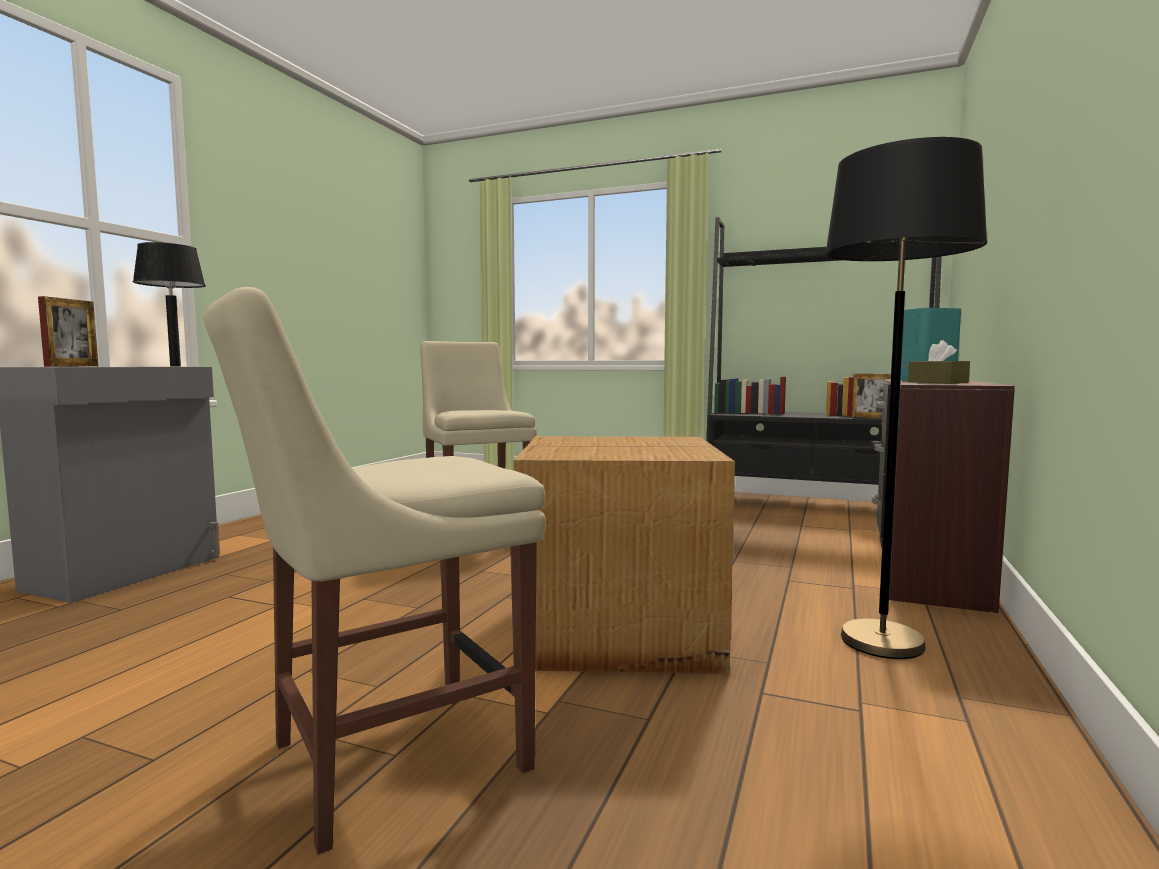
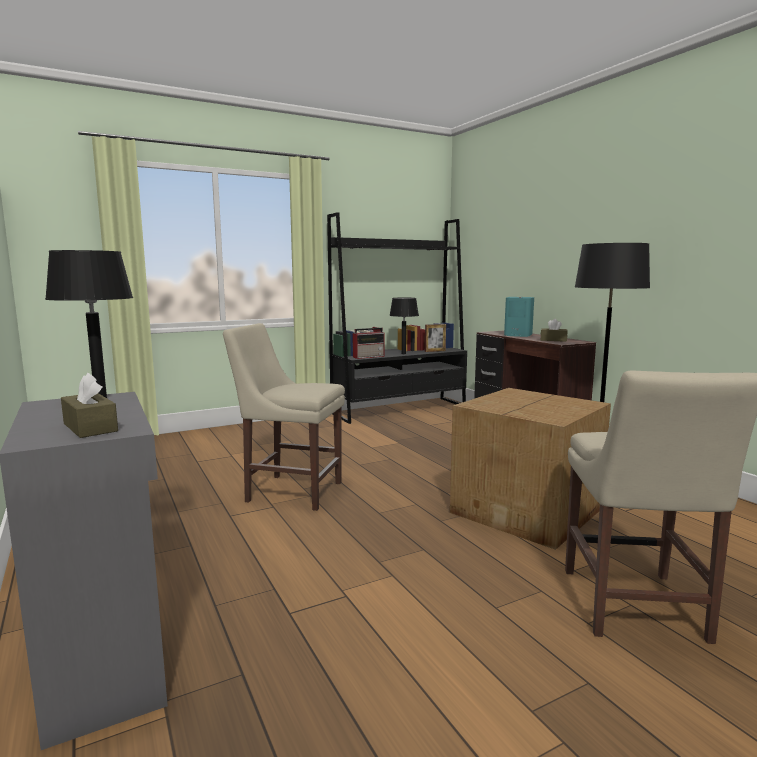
camera: 50 degrees left, 5 degrees up
(72, 366) = (90, 427): picture frame -> brown tissue box
(745, 414) = (369, 356): none -> radio
(805, 416) = (403, 354): none -> black table lamp

